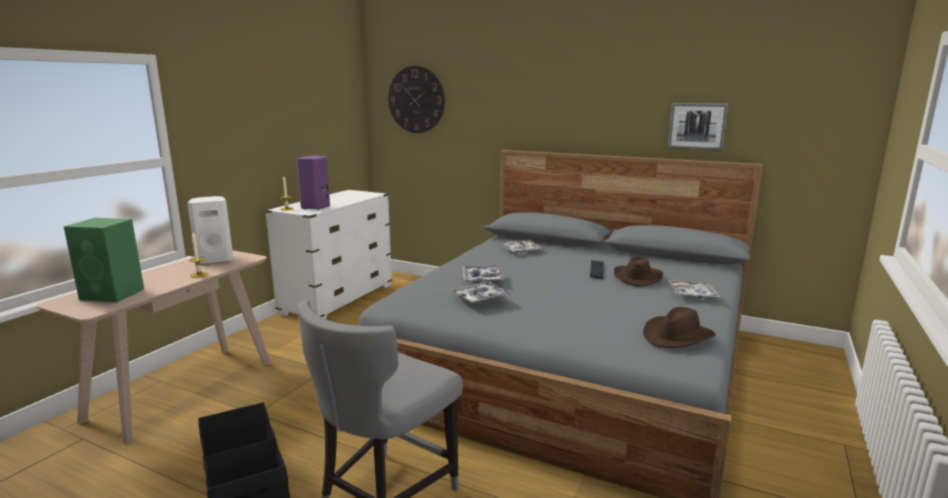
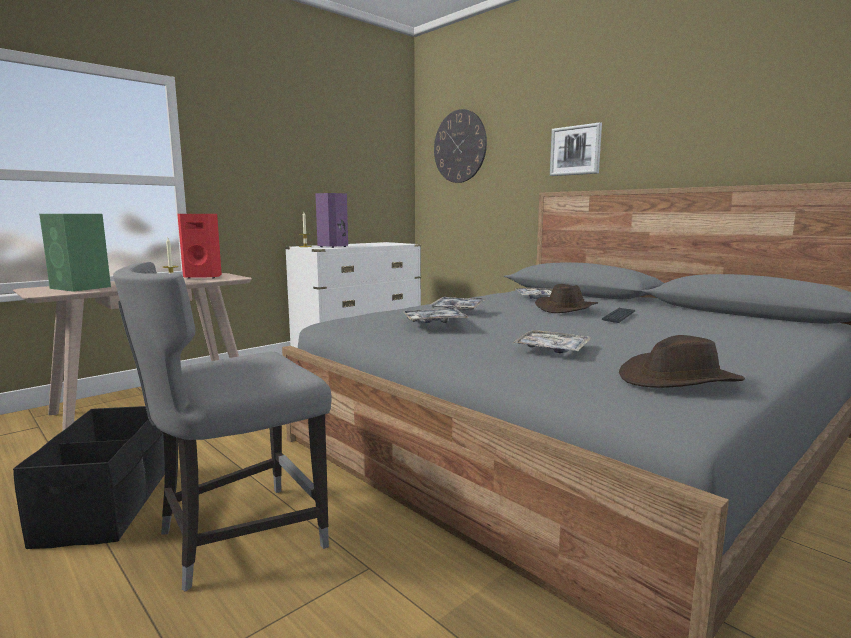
camera: 20 degrees right, 5 degrees down
(215, 260) = (204, 277): white speaker -> red speaker
(637, 277) = (671, 325): brown hat -> brown hat (566, 308)
(692, 294) = (746, 345): tray -> tray (552, 349)
(697, 126) = (794, 137): picture -> picture (575, 150)

